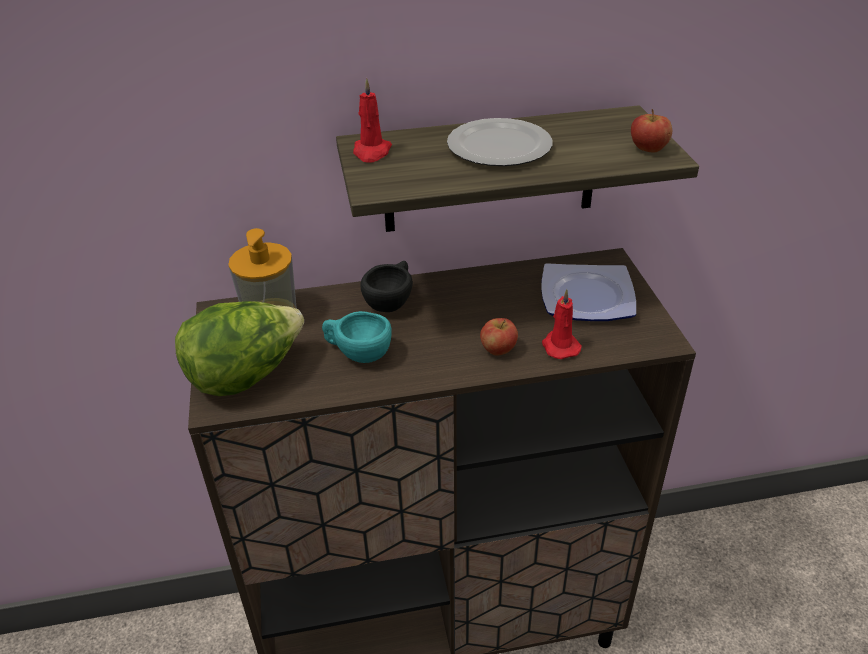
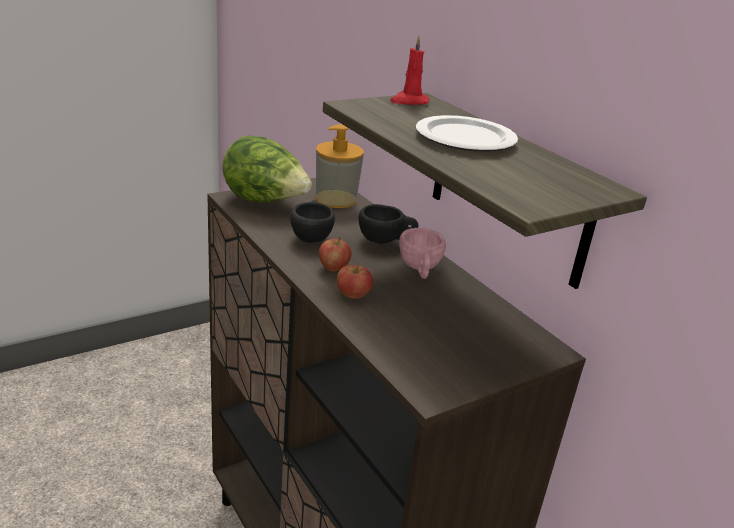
camera: 65 degrees right, 10 degrees down
(357, 353) = (311, 235): turquoise cup -> black cup
(460, 294) = (420, 269): none -> pink cup
(559, 346) = (378, 327): red candle -> none
(588, 296) = (471, 339): plate -> none
(648, 149) = (535, 197): apple -> apple (333, 268)

